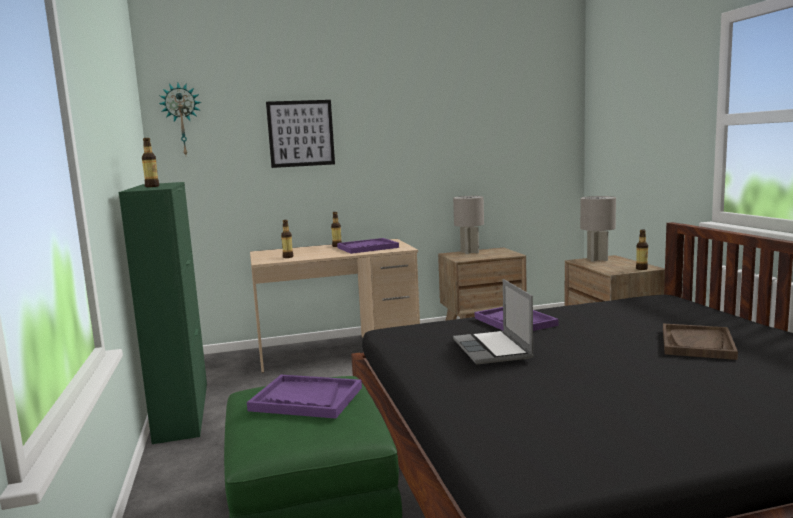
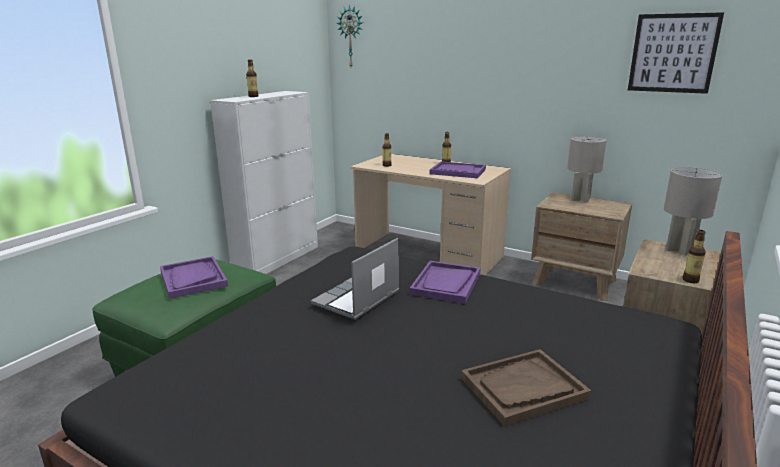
camera: 45 degrees right, 10 degrees up
(182, 410) = (277, 259): green cabinet -> white cabinet
(301, 133) = (437, 54): picture -> picture (673, 53)

